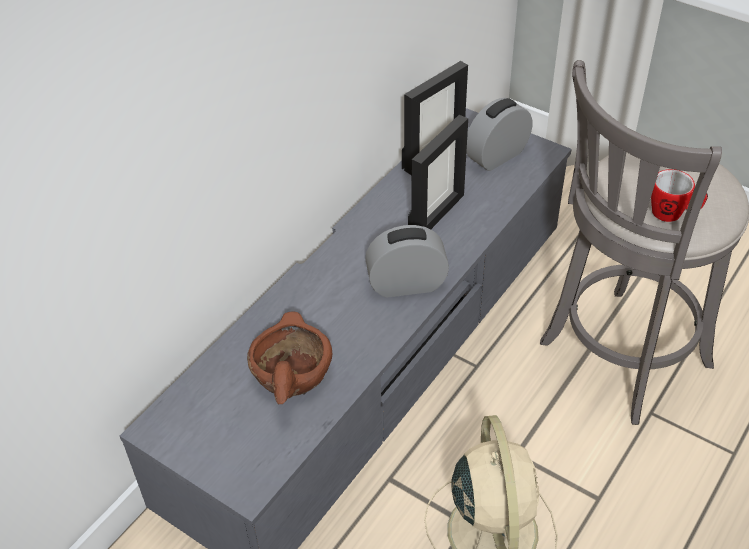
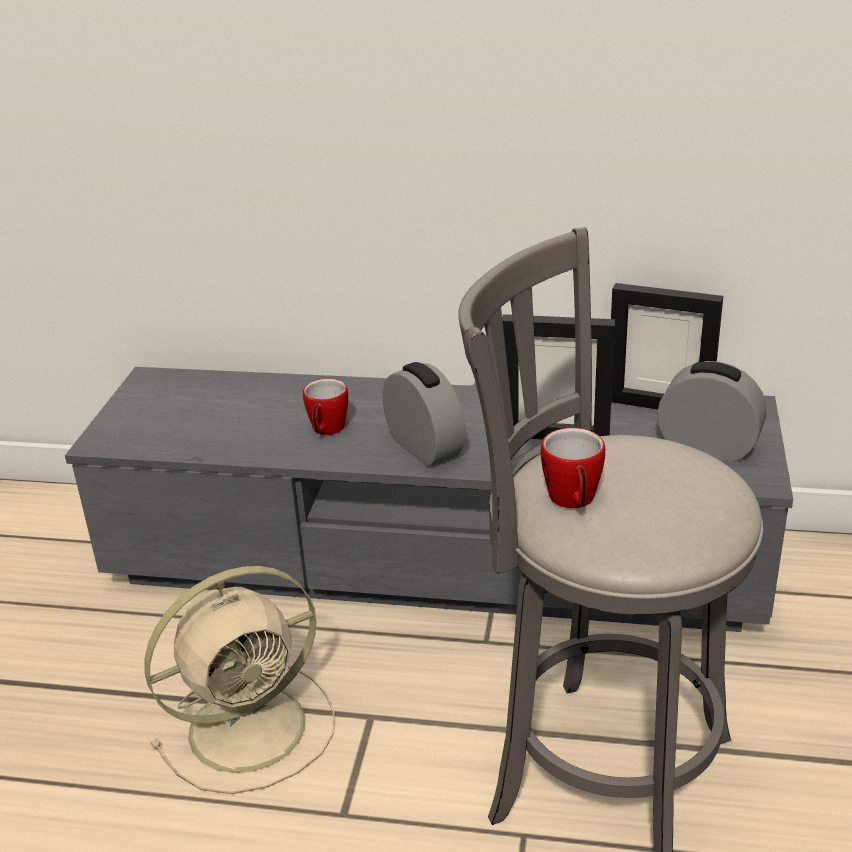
camera: 65 degrees right, 15 degrees down
(291, 374) = (251, 421): brown bowl -> none
(342, 331) = (326, 431): none -> mug

